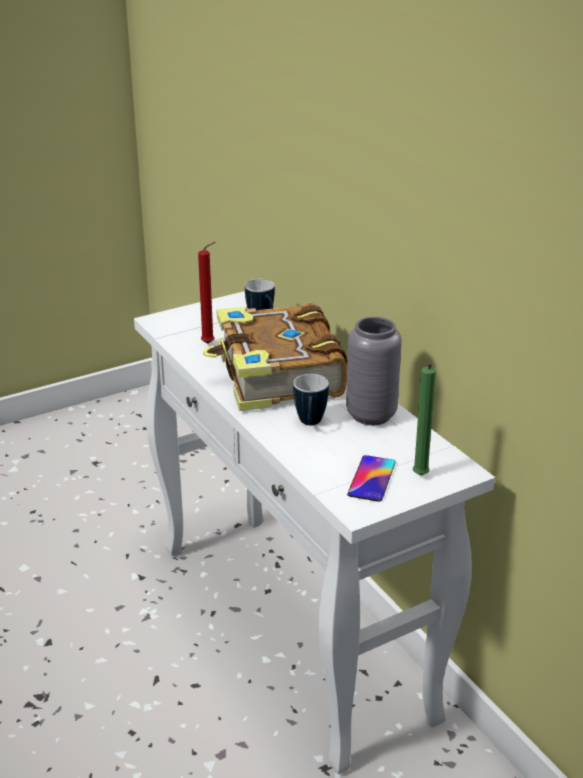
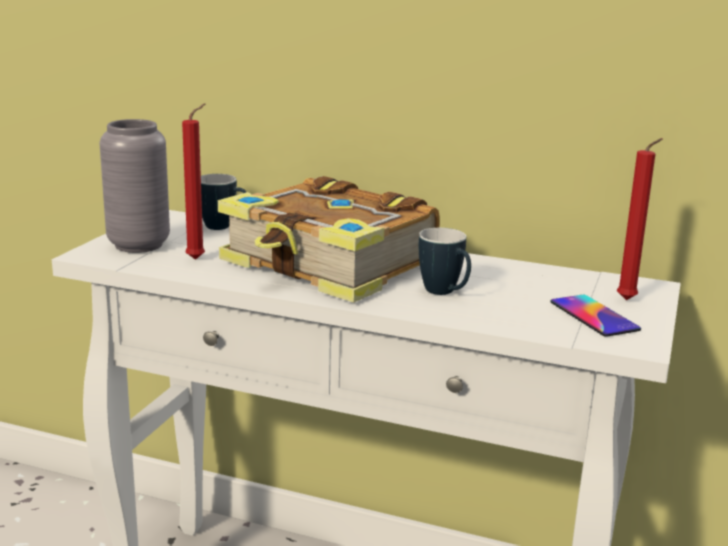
camera: 40 degrees left, 10 degrees down
(371, 415) = (486, 270): grey vase -> grey vase (139, 245)
(420, 477) = (628, 301): green candle -> red candle

